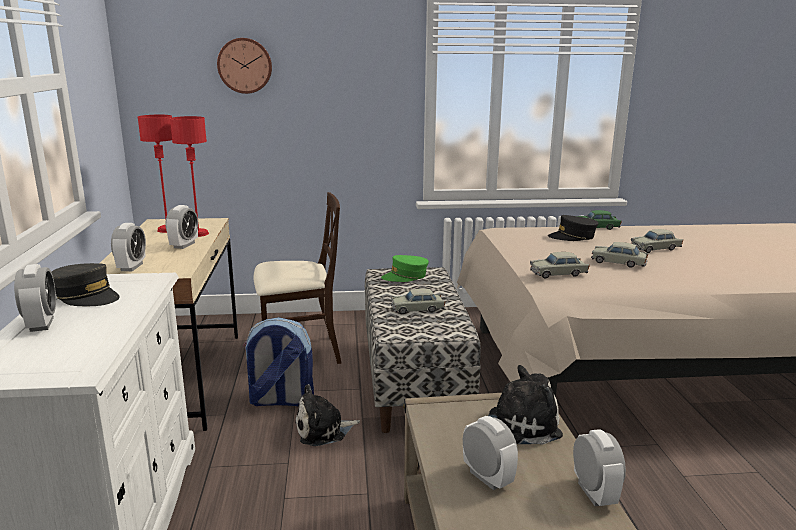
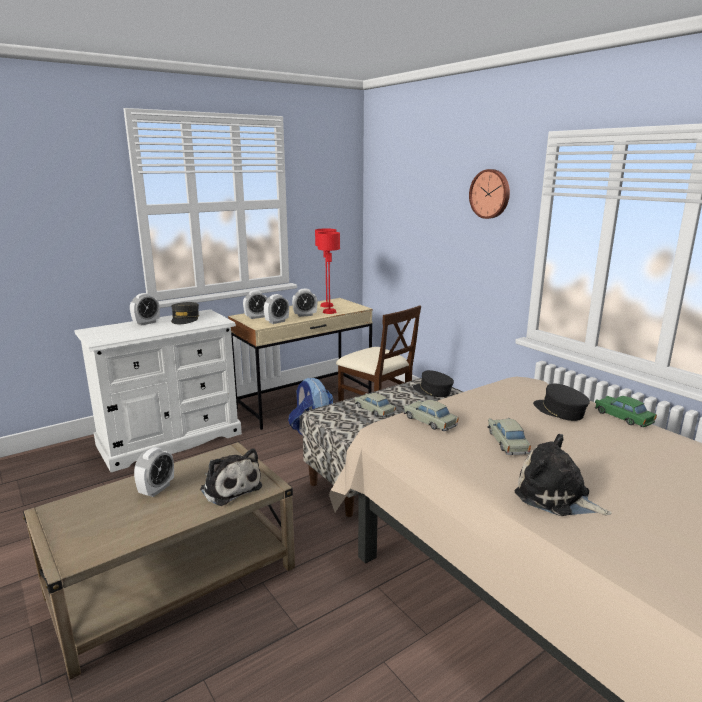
camera: 60 degrees right, 0 degrees up
(245, 65) = (421, 198): wall clock -> wall clock (490, 194)
(323, 430) = (293, 463): plush toy -> plush toy (556, 497)
(405, 276) = (433, 391): green cap -> black cap
(594, 493) = (155, 532): alarm clock -> alarm clock (277, 322)
(655, 248) = (598, 456): beige toy car -> none

